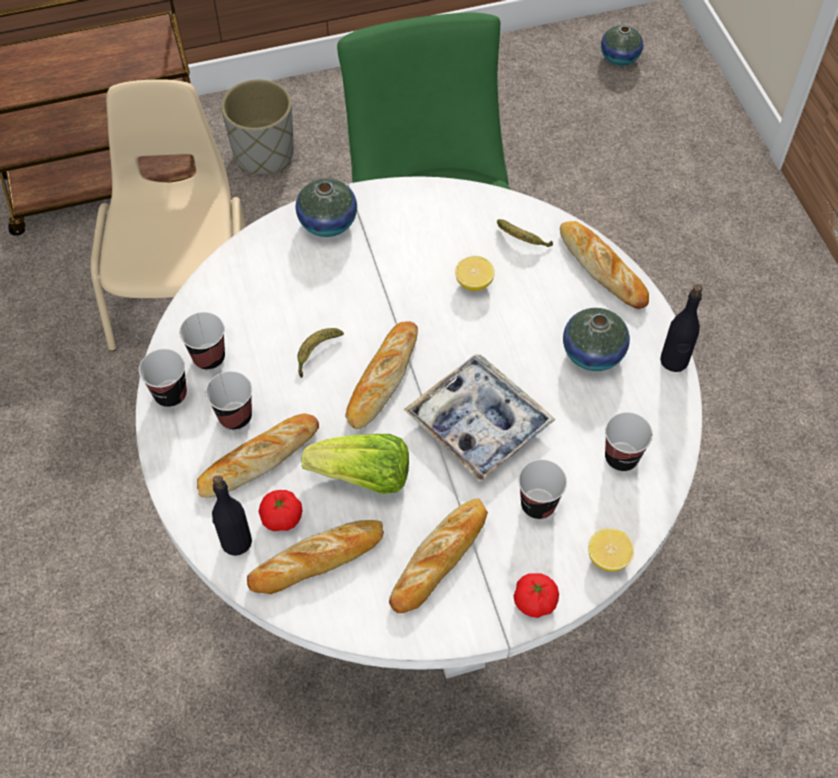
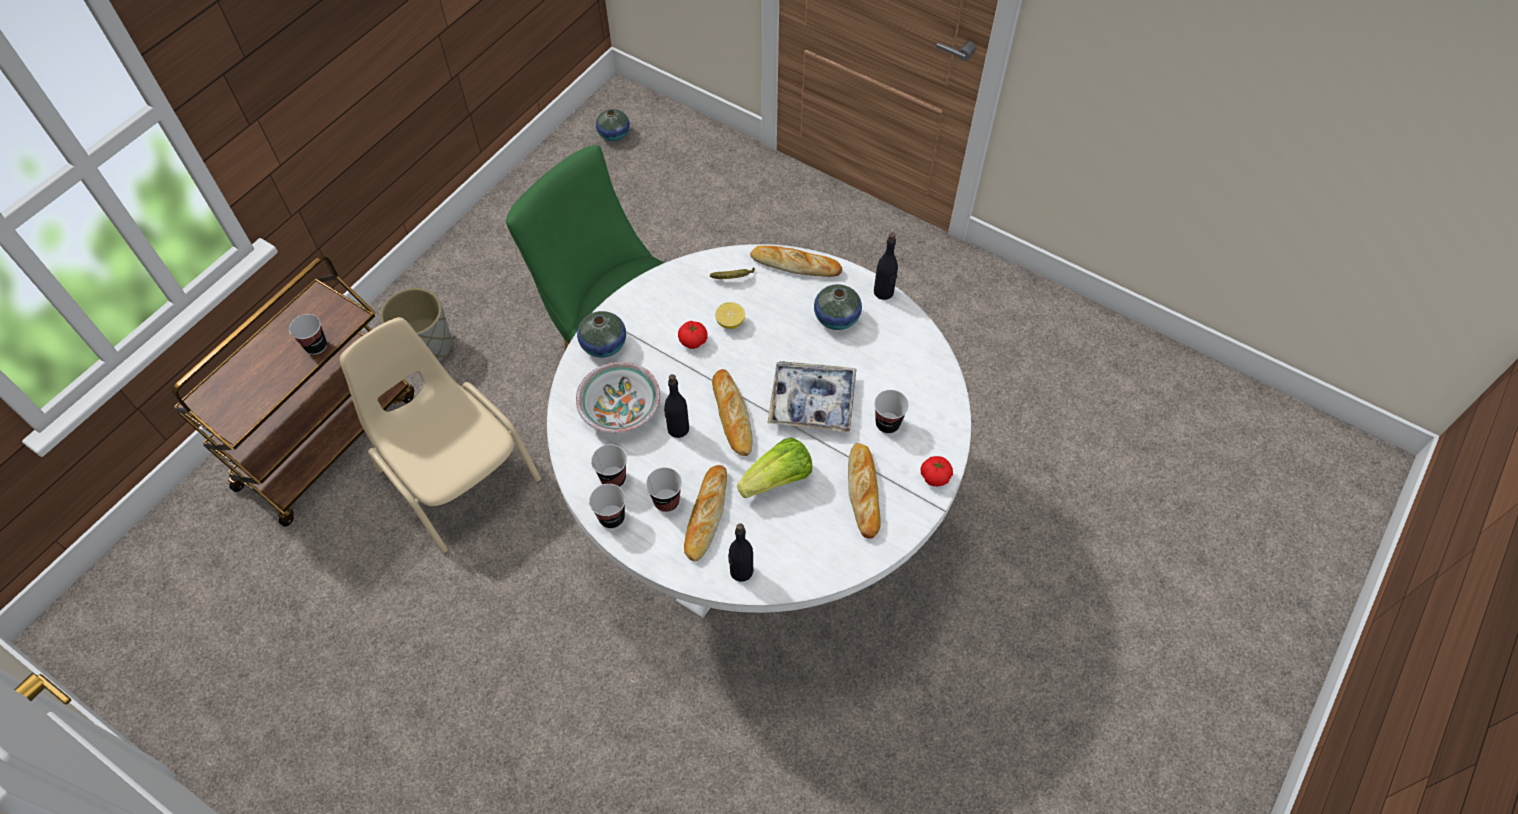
camera: 40 degrees left, 0 degrees up
(282, 517) = (754, 537): tomato -> tomato (693, 341)
(283, 295) = (621, 408): none -> bowl
(316, 353) = (678, 428): banana -> black bottle
(318, 559) = (798, 544): bread -> none
(608, 557) = (950, 424): lemon -> none
(621, 458) = (906, 366): cup -> cup (316, 346)

